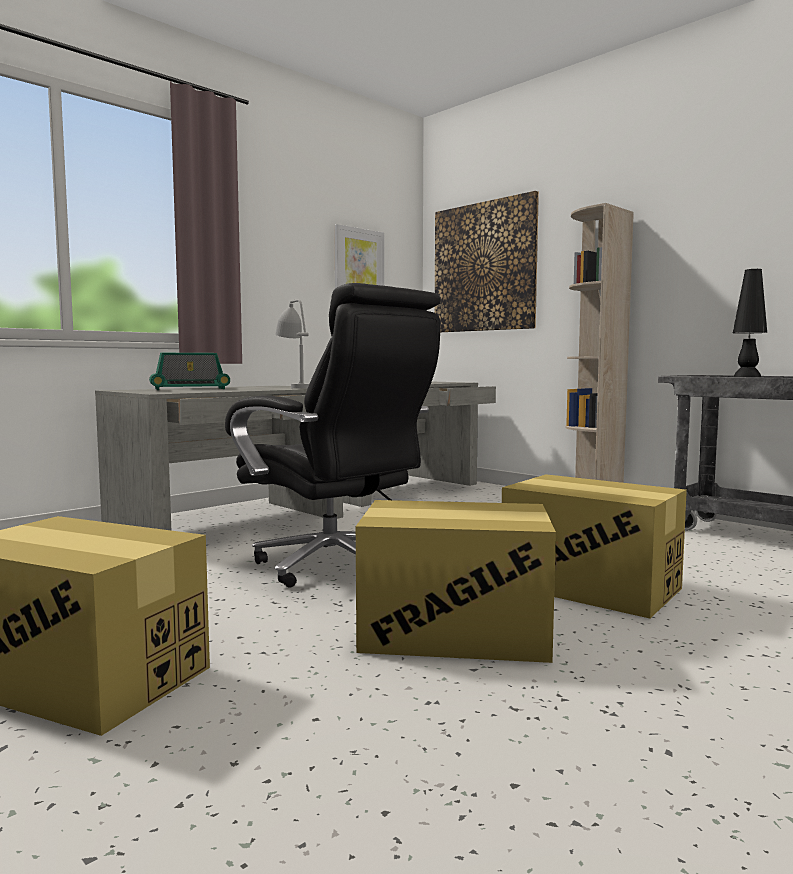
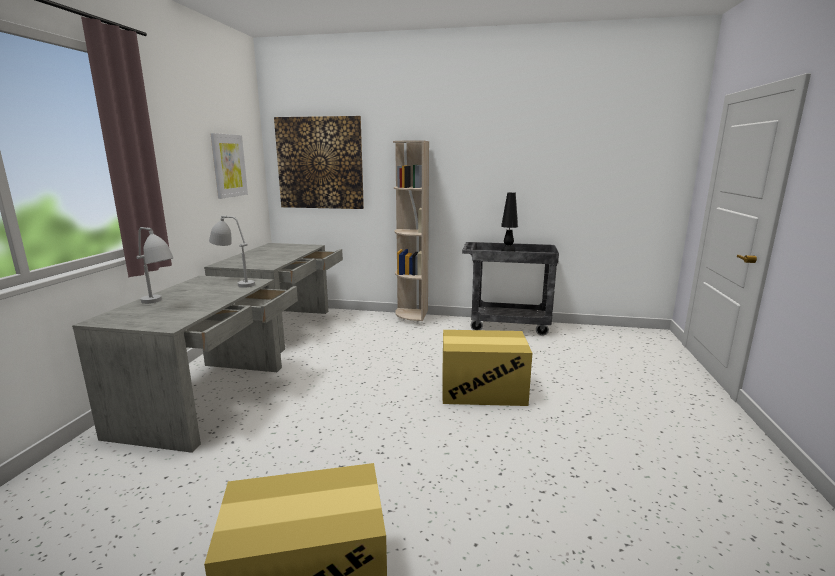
camera: 35 degrees left, 10 degrees up
(190, 389) = (160, 304): radio -> grey table lamp
(337, 567) = (339, 419): black office chair -> none
(455, 632) = (463, 450): cardboard box -> none

